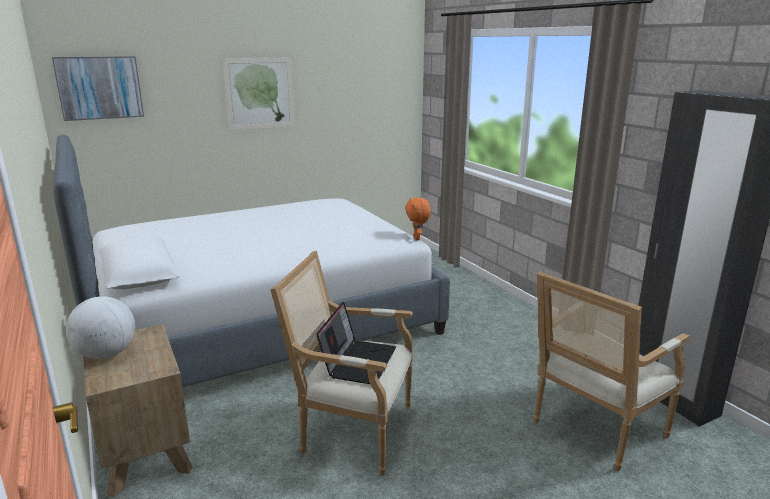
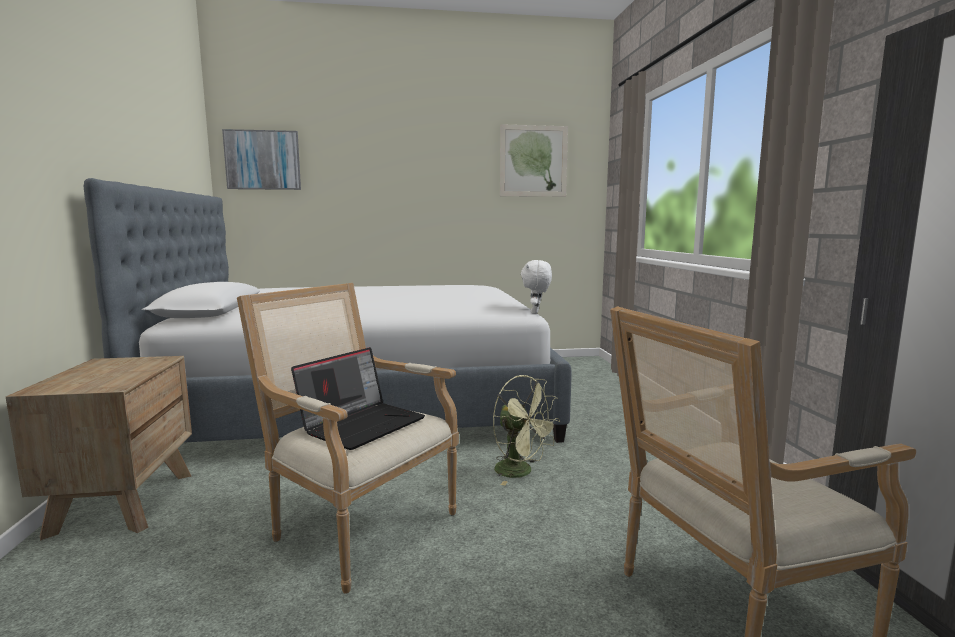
camera: 20 degrees right, 10 degrees down
(106, 354) = (91, 369): globe -> none
(260, 93) = (418, 174): picture -> picture (533, 161)
(417, 238) = (536, 312): orange plush toy -> white plush toy
(430, 364) = (521, 472): none -> green fan

